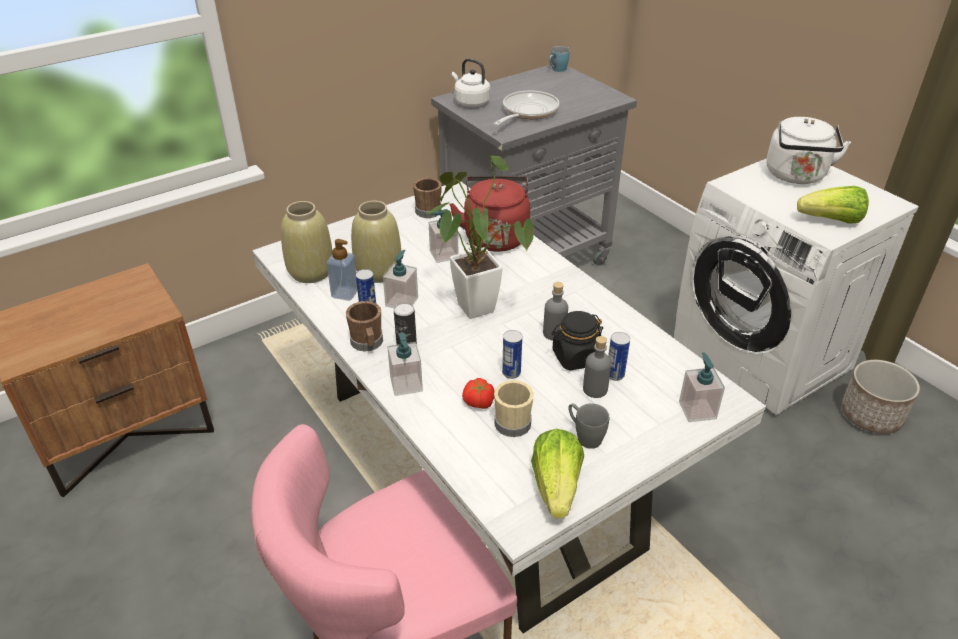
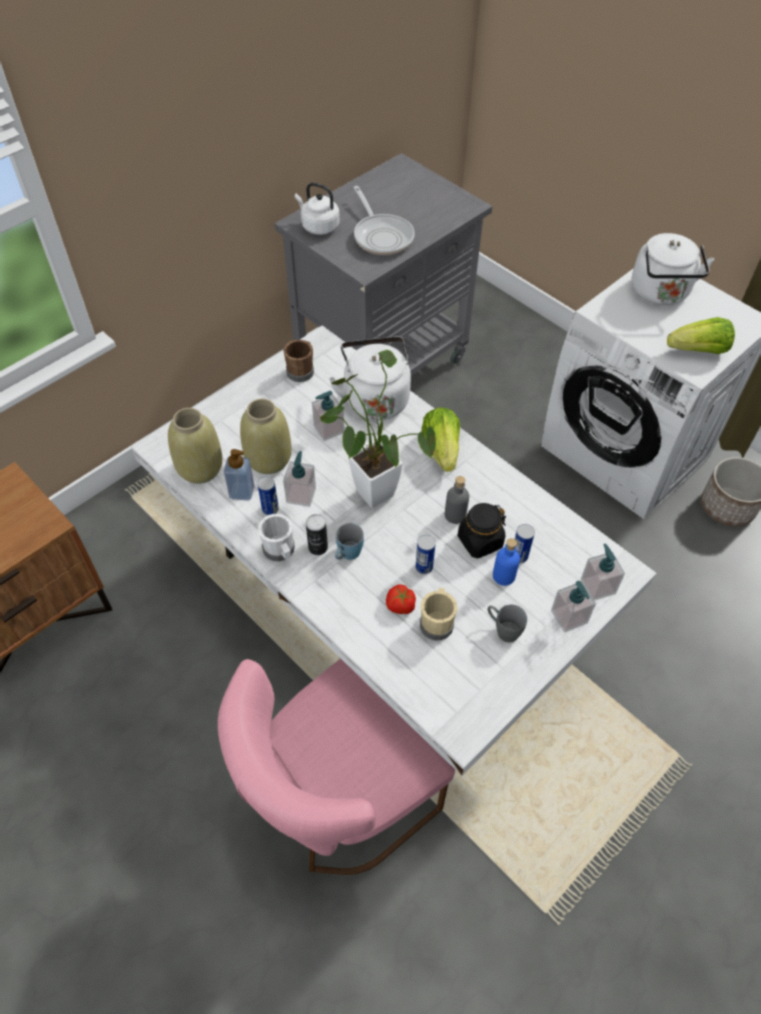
camera: 10 degrees left, 15 degrees up
(367, 344) = (280, 551): brown mug -> white mug
(406, 384) = (329, 594): soap dispenser -> soap dispenser (569, 617)
(495, 236) = (375, 398): red kettle -> white kettle
(527, 112) = (382, 236): frying pan -> frying pan turned 135 degrees clockwise
(556, 486) = (487, 687): lettuce -> lettuce (441, 449)
(557, 70) = (401, 167): blue mug -> blue mug (347, 555)
(595, 389) = (503, 576): grey bottle -> blue bottle

